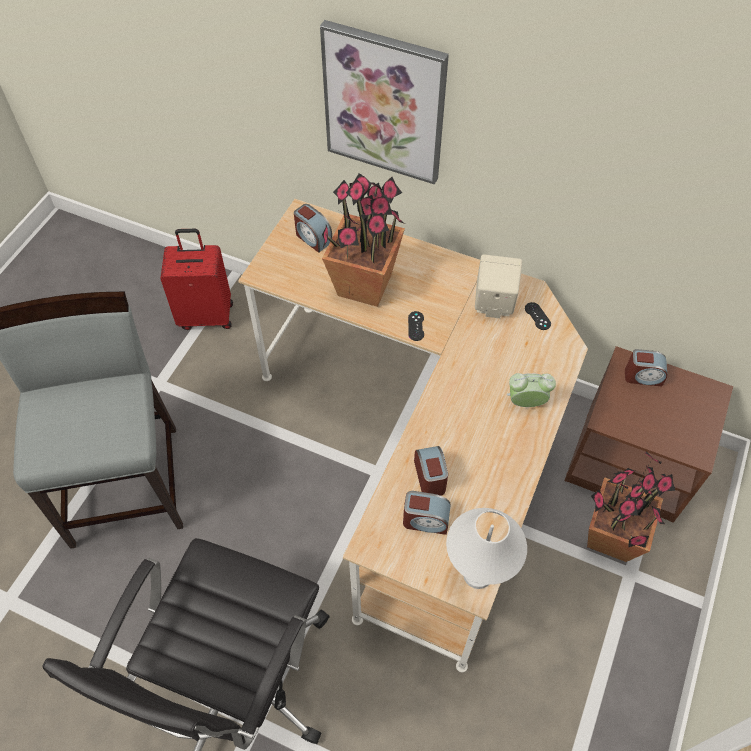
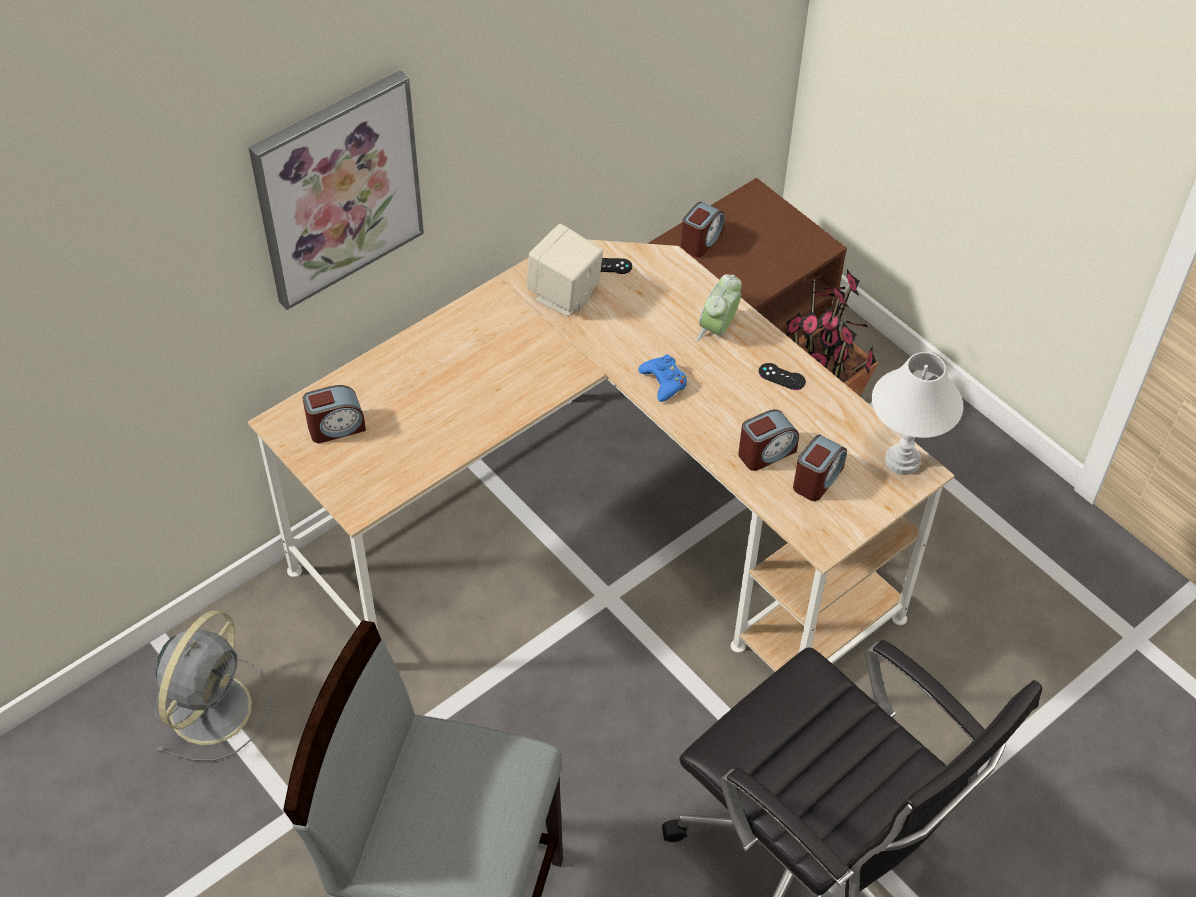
camera: 65 degrees left, 5 degrees down
(206, 315) = (212, 705): red suitcase -> grey fan
(364, 285) = (453, 404): potted plant -> none
(416, 326) = (551, 380): black game controller -> black game controller (782, 377)
(430, 477) = (766, 452): alarm clock -> alarm clock turned 135 degrees clockwise
(455, 389) = (664, 382): none -> blue game controller

